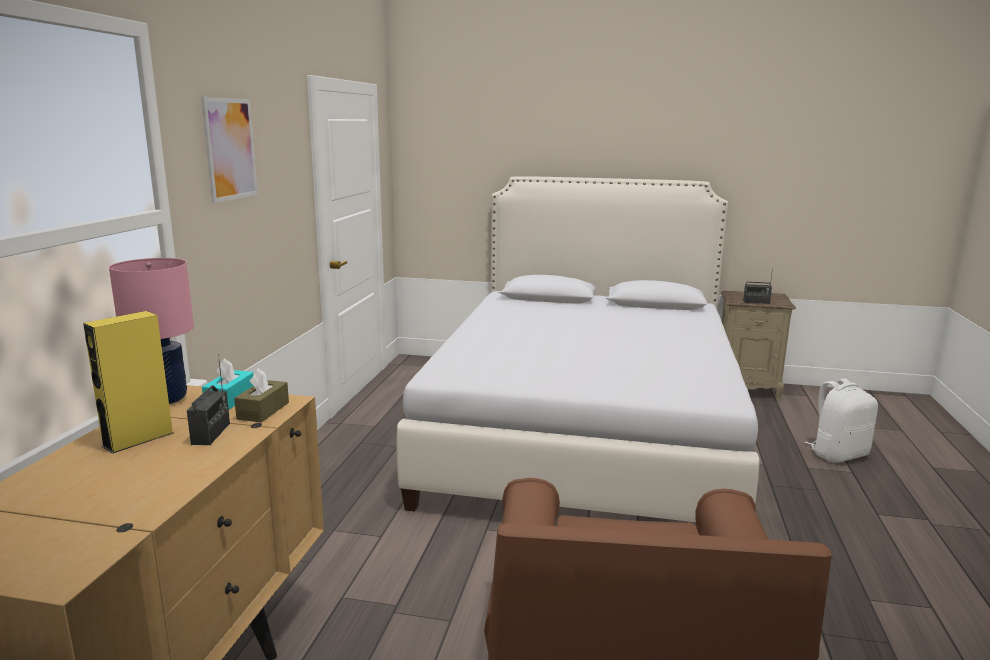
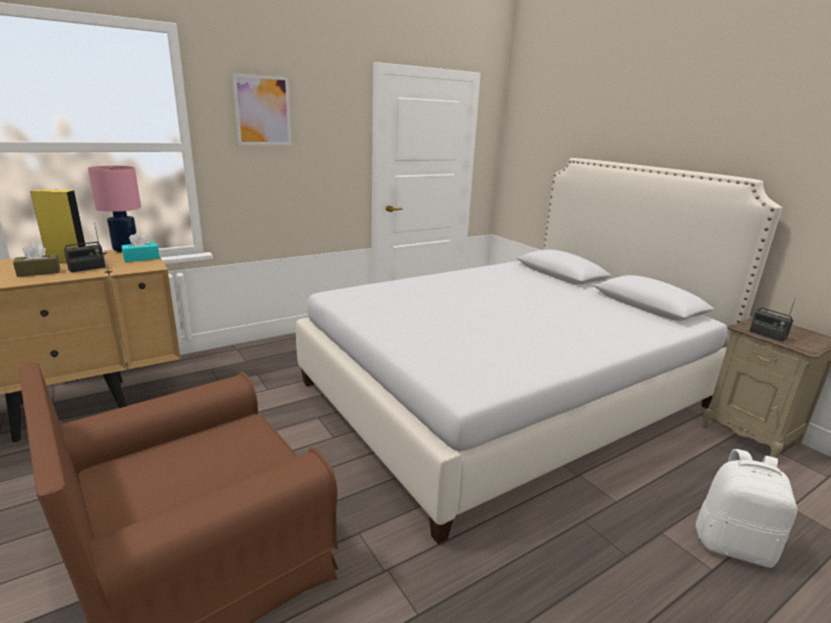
camera: 45 degrees right, 5 degrees up
(263, 411) = (130, 267): brown tissue box -> brown tissue box (39, 272)

